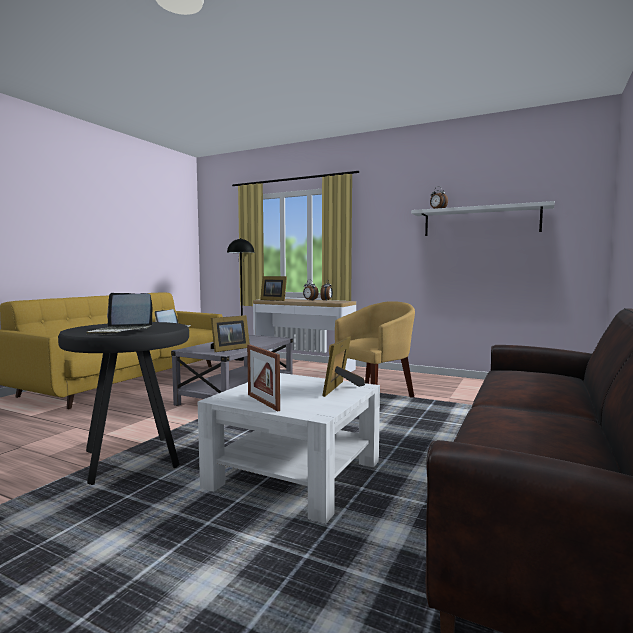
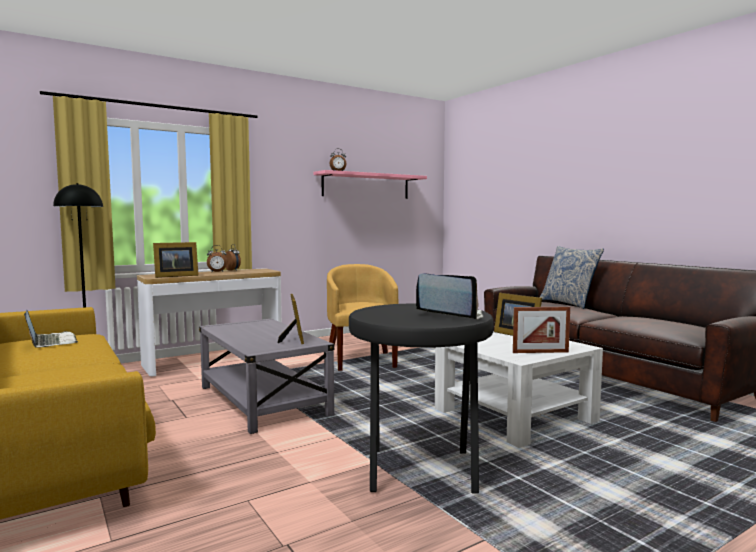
camera: 60 degrees left, 0 degrees up
(120, 331) = (450, 315): laptop -> laptop turned 105 degrees counterclockwise
(480, 221) = (366, 186): white shelf -> pink shelf
(579, 385) = (568, 303): none -> pillow

